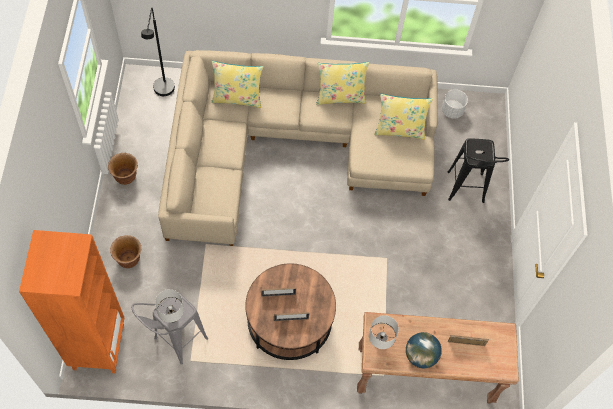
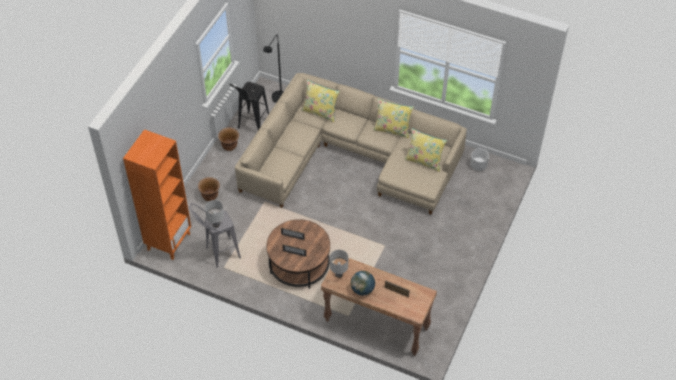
camera: 25 degrees right, 10 degrees down
(465, 193) = (462, 221): black stool -> black stool (252, 127)

